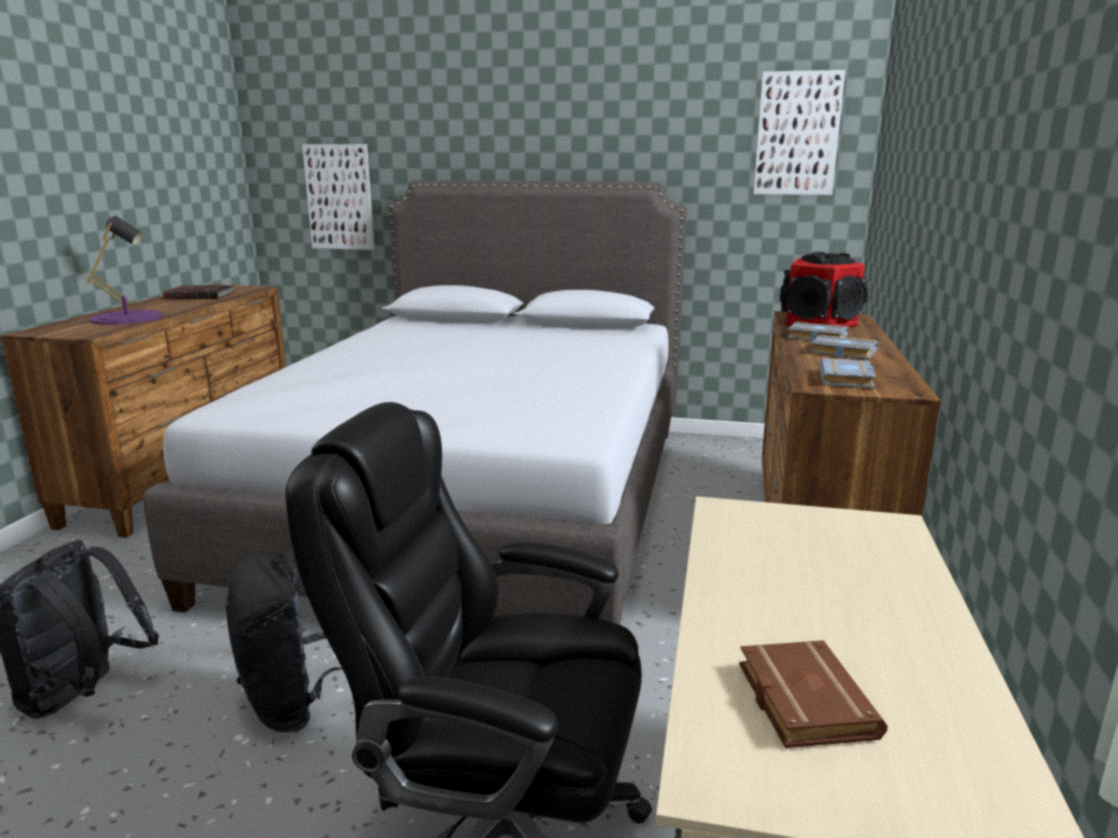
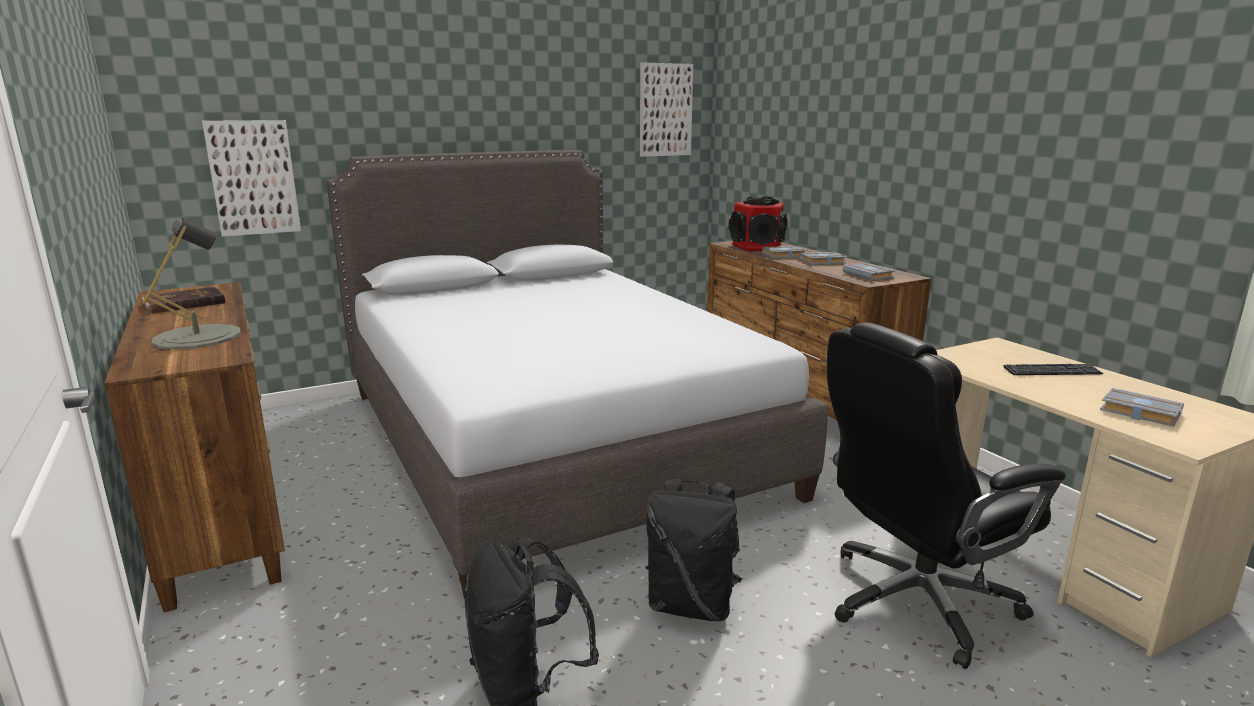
camera: 40 degrees left, 0 degrees up
(127, 317) = (197, 337): purple table lamp -> grey table lamp
(800, 699) = (1138, 412): brown book -> grey book
(850, 587) = (1052, 371): none -> keyboard

